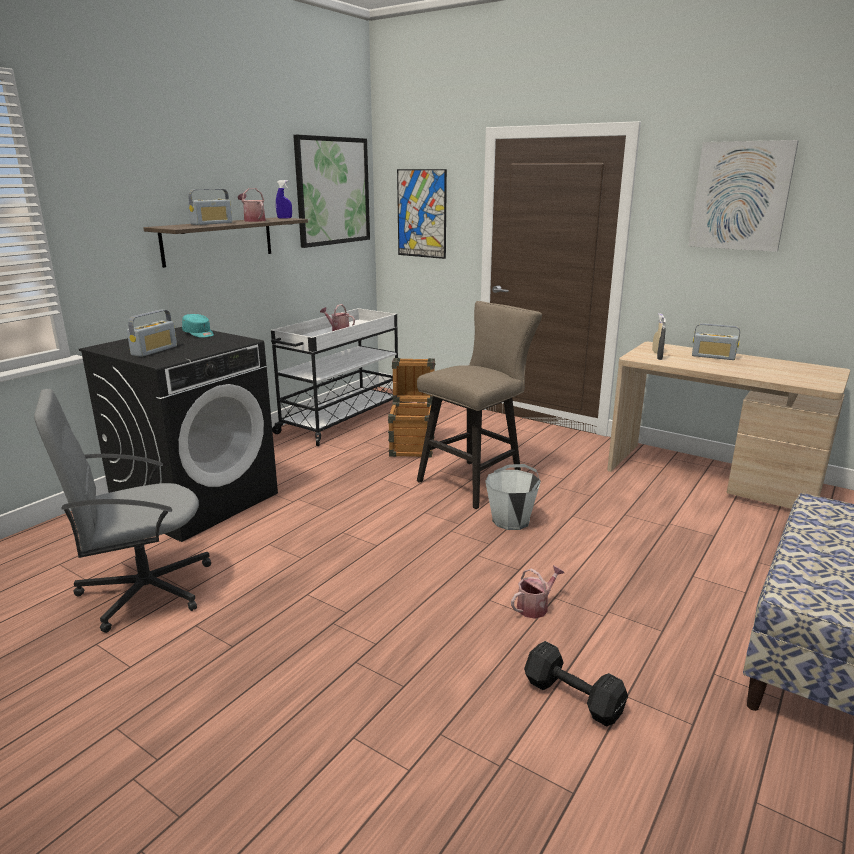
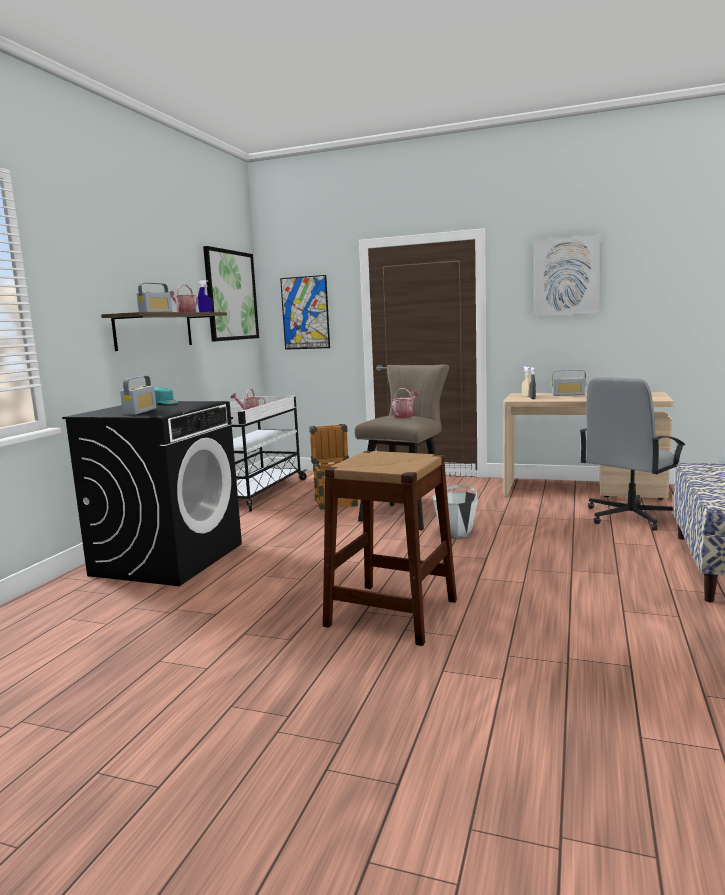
camera: 15 degrees left, 10 degrees down
(144, 590) = (172, 621): grey office chair -> grey office chair (629, 517)
(360, 631) = (392, 612): none -> brown stool
(535, 606) = (517, 576): watering can -> watering can (405, 416)
(571, 696) = (585, 618): black dumbbell -> none

